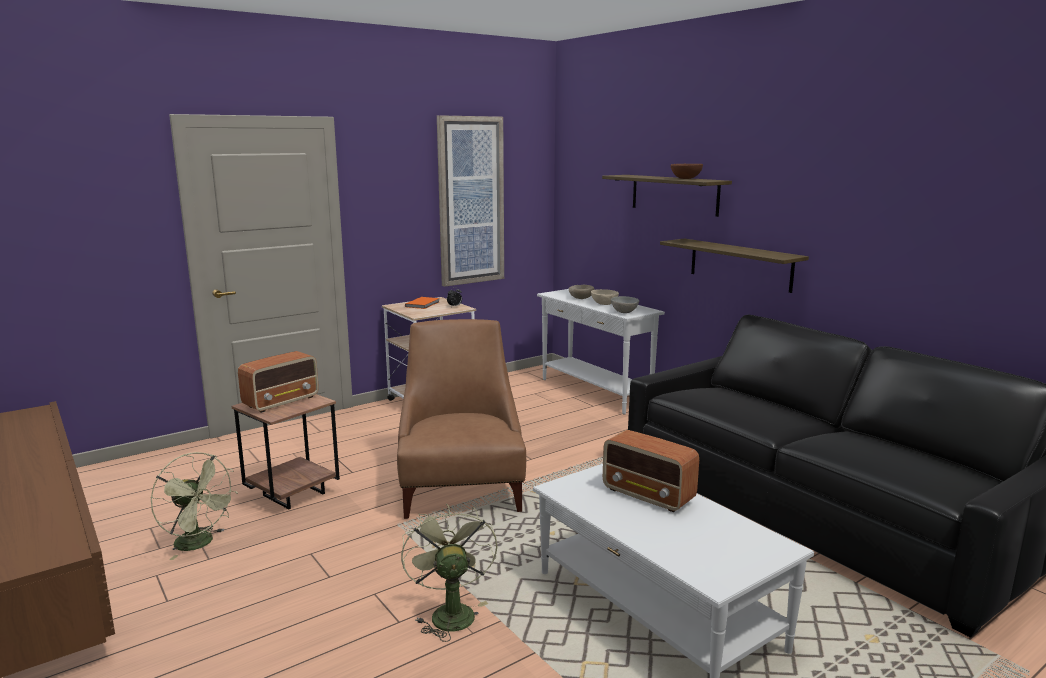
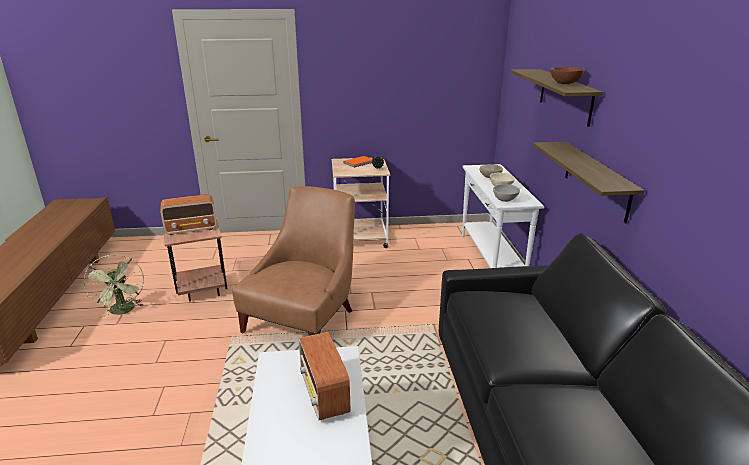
camera: 30 degrees right, 10 degrees up
(449, 612) = (186, 421): green fan -> none
(470, 201) = (415, 80): picture -> none

